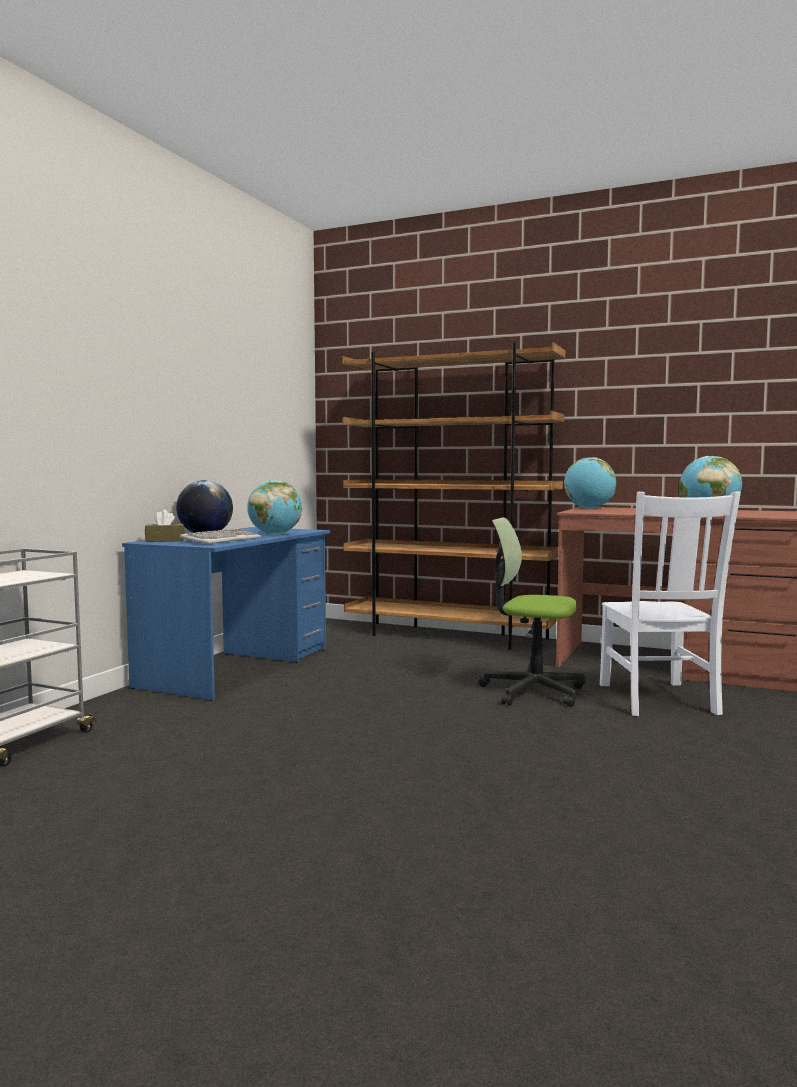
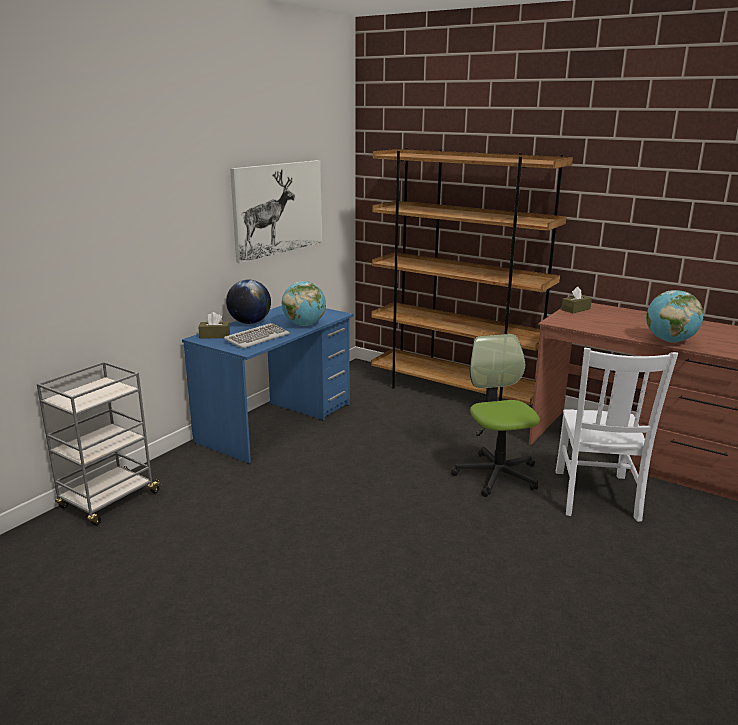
camera: 10 degrees right, 15 degrees up
(236, 412) = (278, 208): none -> picture
(532, 691) = (496, 475): office chair -> office chair turned 45 degrees clockwise
(589, 508) = (575, 309): globe -> brown tissue box

